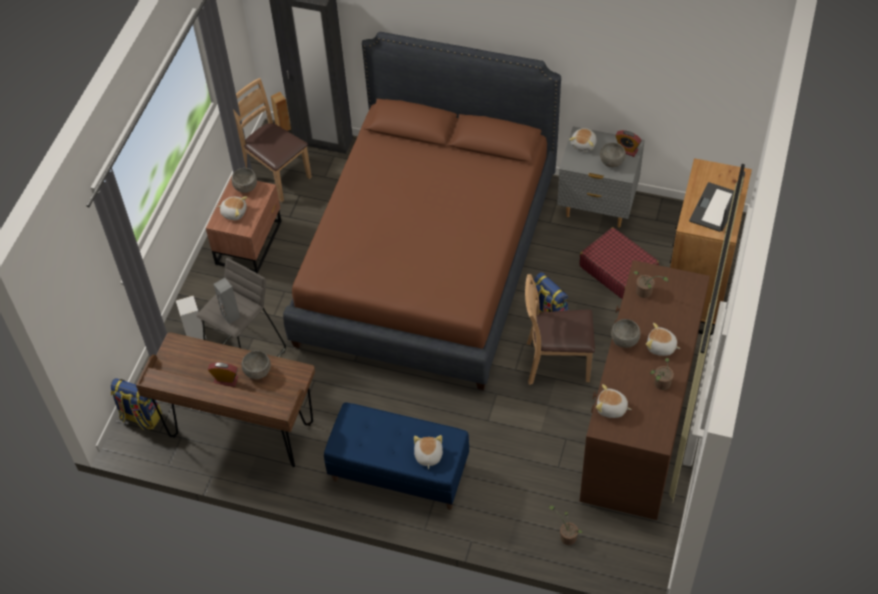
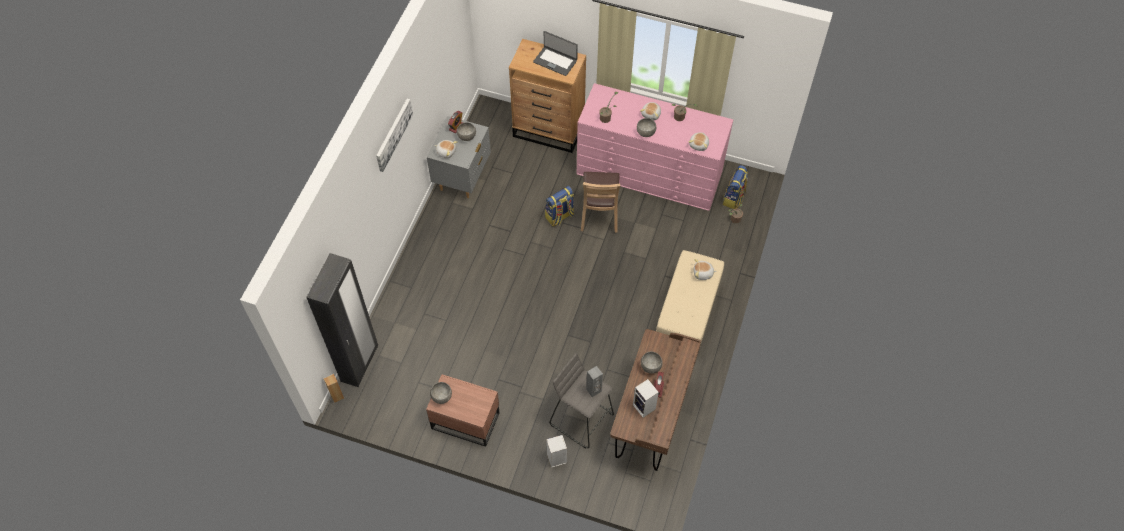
camera: 90 degrees left, 5 degrees up
(140, 417) = (636, 496): backpack -> backpack (733, 198)
(200, 367) = (645, 407): none -> speaker
(234, 212) = (468, 405): plush toy -> none
(276, 176) = (394, 400): brown chair -> none
(398, 472) = (687, 314): blue bench -> beige bench
(428, 259) = (499, 290): brown bed -> none
(516, 24) = (393, 134): none -> picture
(617, 270) = (522, 172): red suitcase -> none
(639, 422) = (649, 173): brown dresser -> pink dresser

